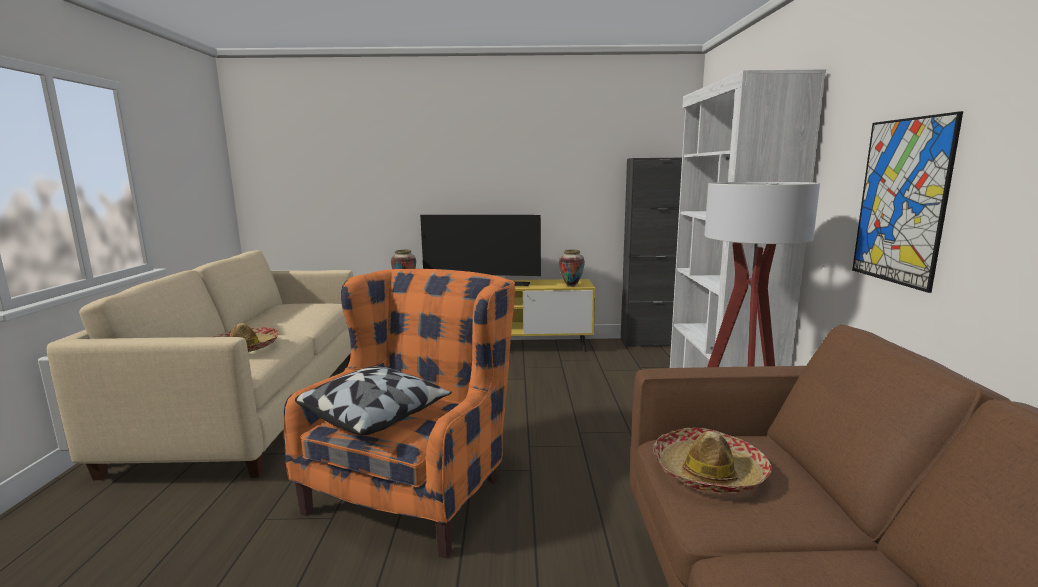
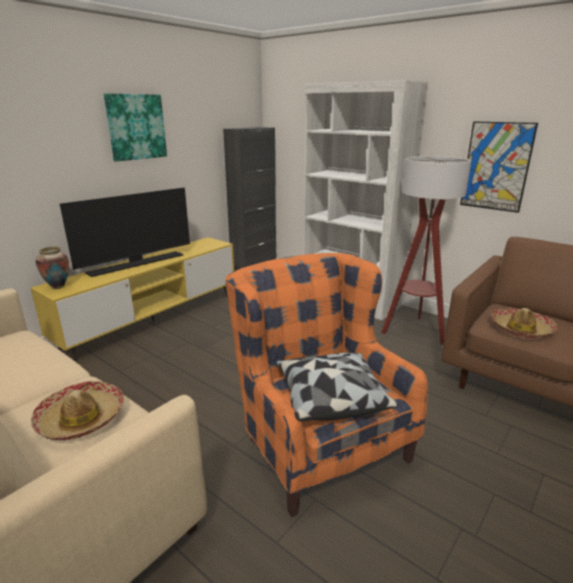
camera: 50 degrees left, 10 degrees up
(514, 154) = (136, 127): none -> picture
(571, 285) = (212, 246): vase -> none

